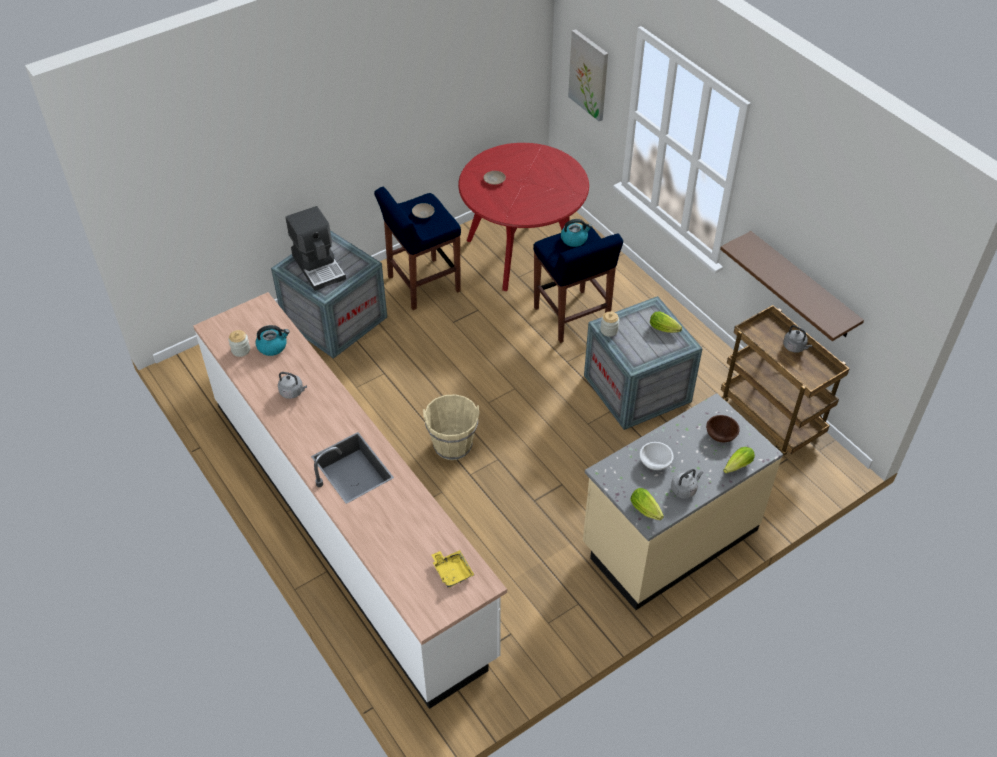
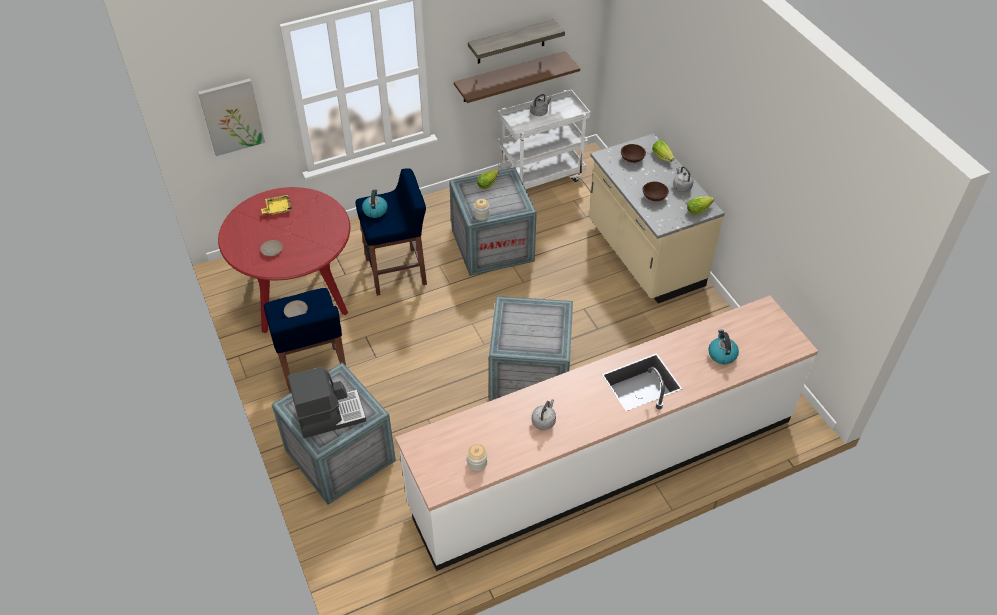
camera: 80 degrees left, 0 degrees up
(272, 346) = (478, 435): kettle -> kettle (721, 354)
(452, 571) = (754, 325): yellow tray -> yellow tray (277, 208)
(453, 445) = (528, 375): beige bucket -> crate
(654, 462) = (654, 197): white bowl -> brown bowl
(772, 419) = (541, 177): brown cart -> white cart
(813, 248) = (511, 42): none -> shelf

